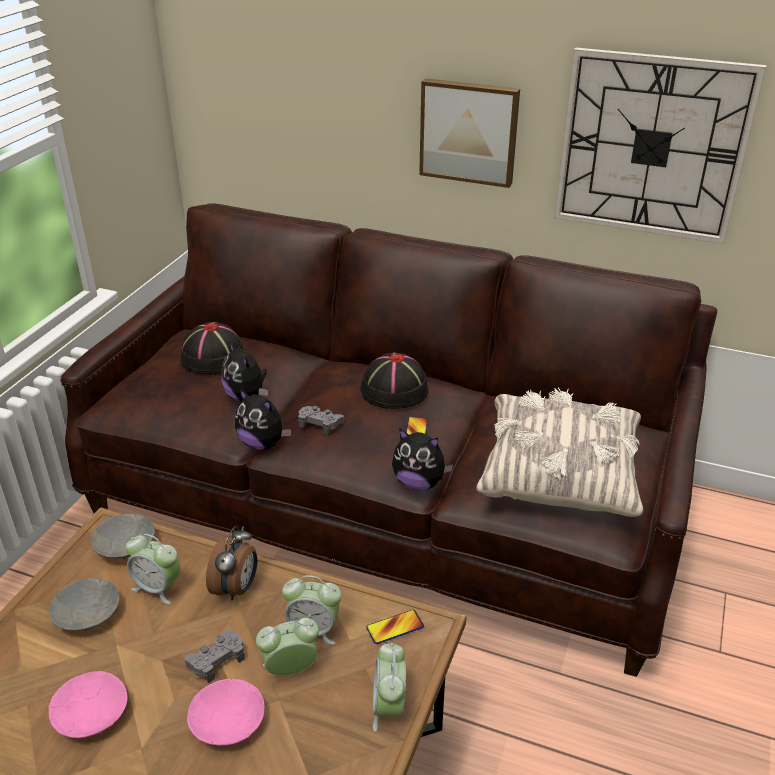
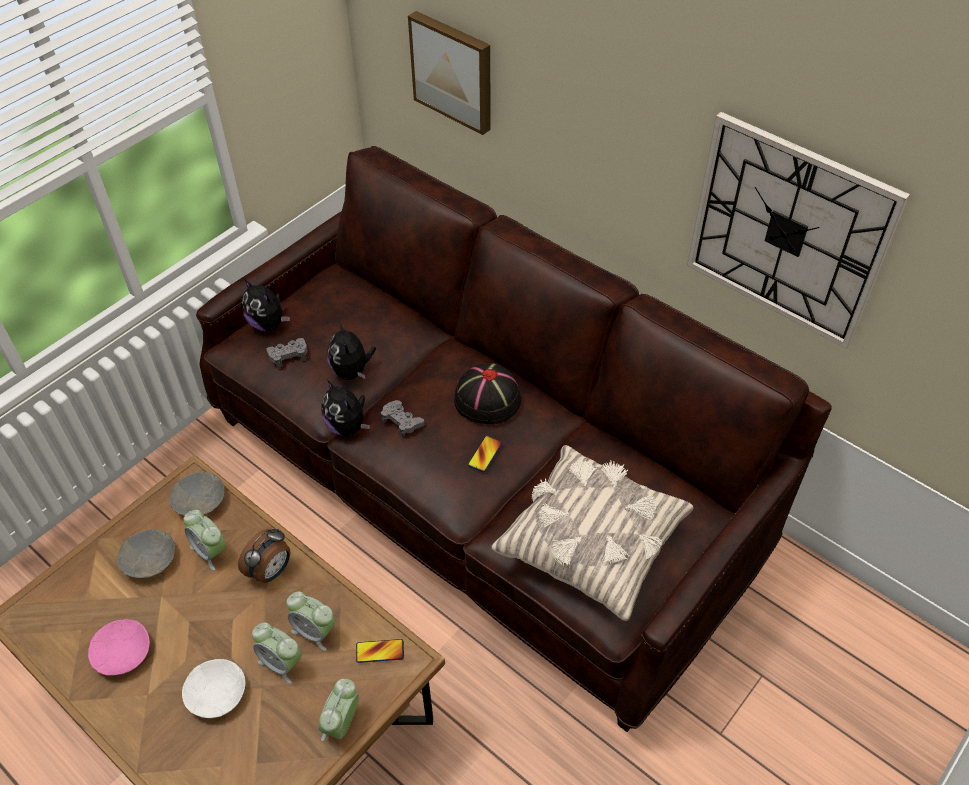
camera: 20 degrees right, 15 degrees up
(212, 358) = (339, 315): black hat -> none
(216, 659) = (229, 635): grey game controller -> grey game controller (288, 355)
(228, 722) = (217, 694): pink bowl -> white bowl
(290, 669) = (281, 663): alarm clock -> alarm clock turned 150 degrees counterclockwise
(419, 483) = (463, 511): plush toy -> plush toy (268, 324)
(469, 131) = (615, 155): picture -> picture (453, 71)

